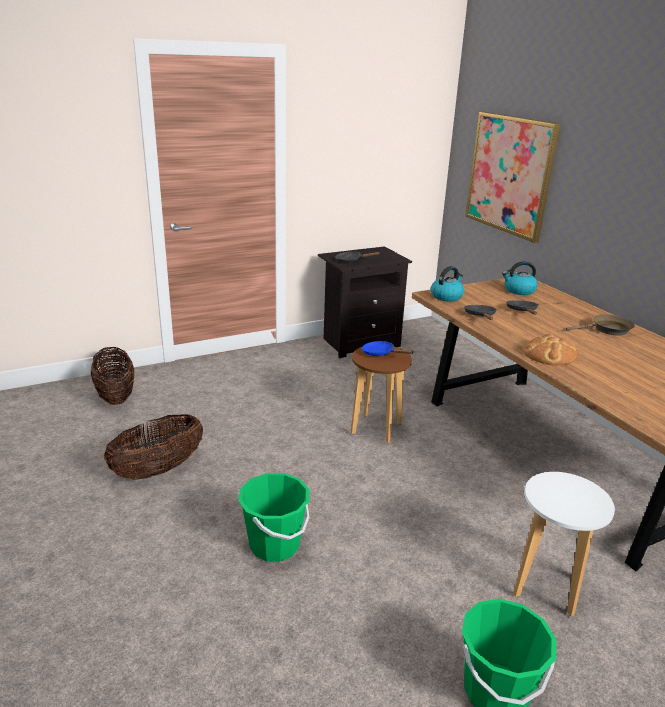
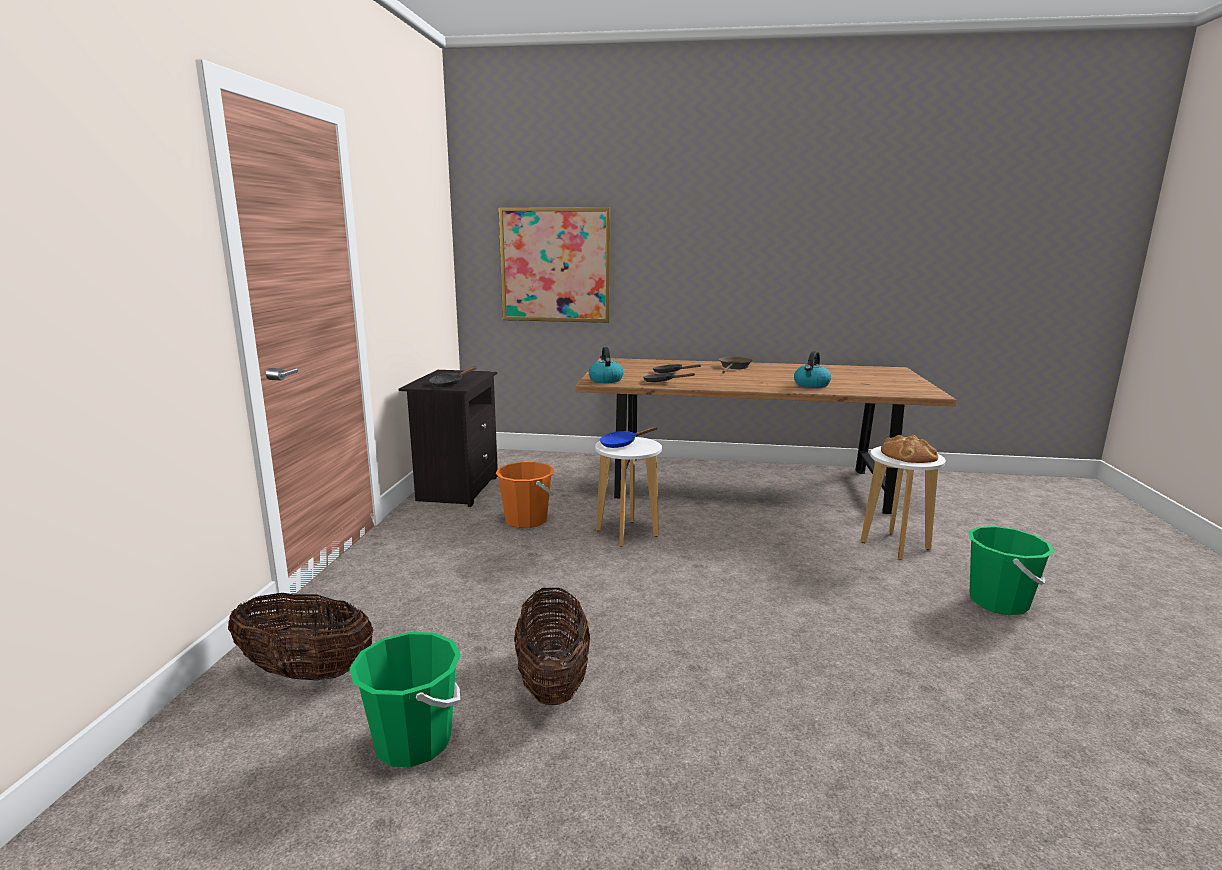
camera: 55 degrees left, 10 degrees down
(274, 545) = (768, 642): green bucket -> green bucket (413, 742)
(345, 384) = (526, 520): none -> orange bucket
(376, 428) = (626, 533): brown stool -> white stool
(519, 291) = (629, 365): kettle -> kettle (811, 385)
(549, 354) = (757, 385): bread -> bread (909, 455)

